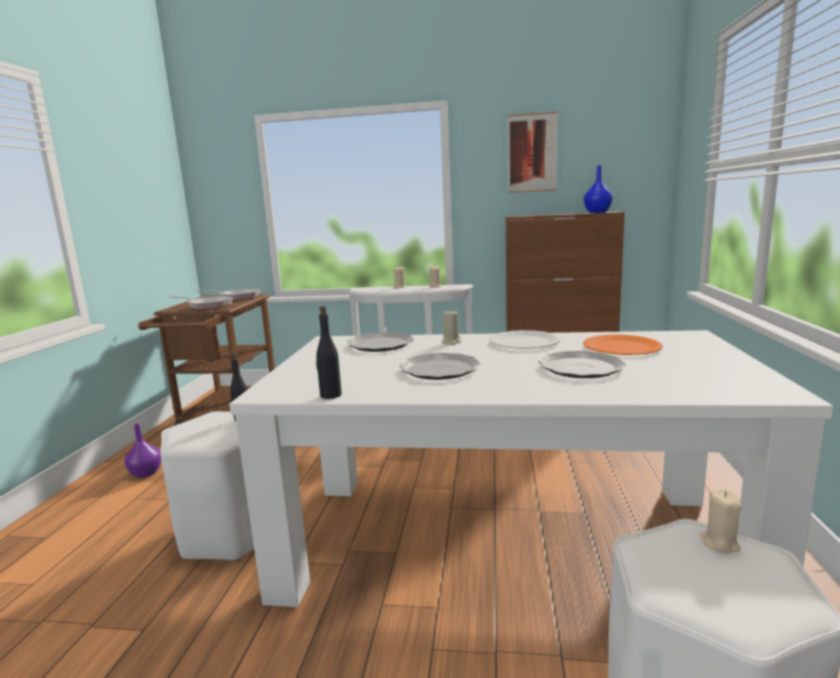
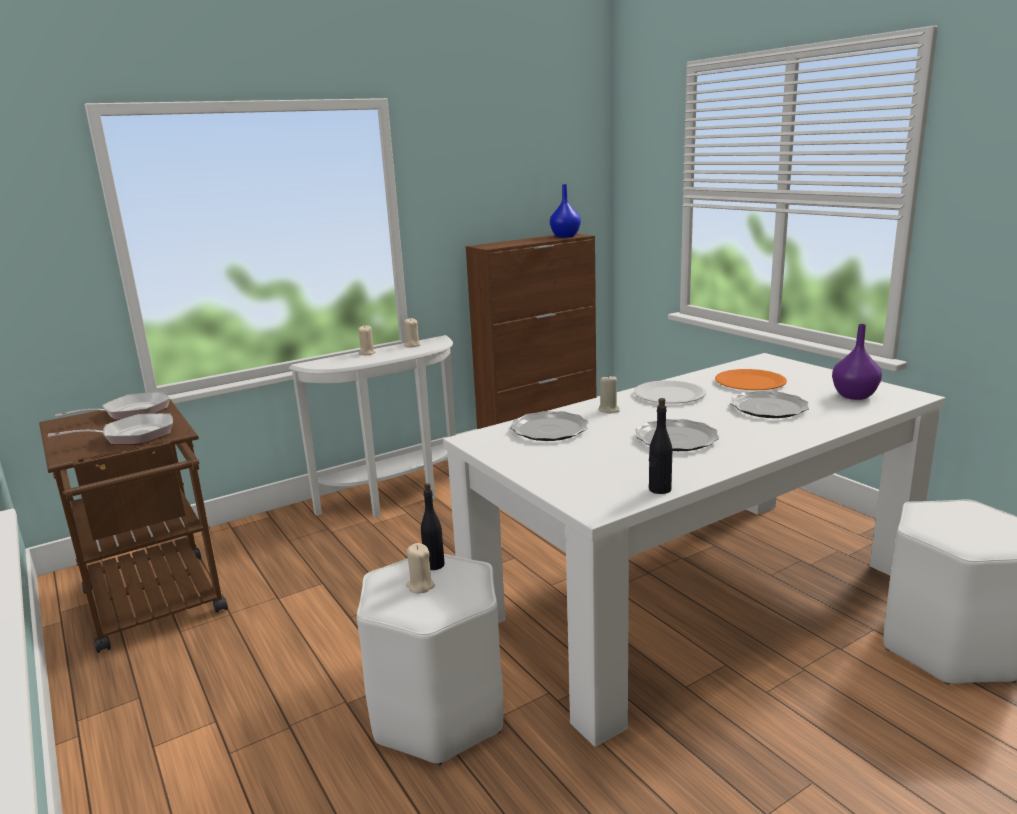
camera: 40 degrees left, 5 degrees up
(146, 473) = (177, 721): purple vase -> purple vase (853, 395)
(532, 153) = (486, 168): picture -> none
(719, 543) = (945, 508): beige candle -> beige candle (420, 586)

